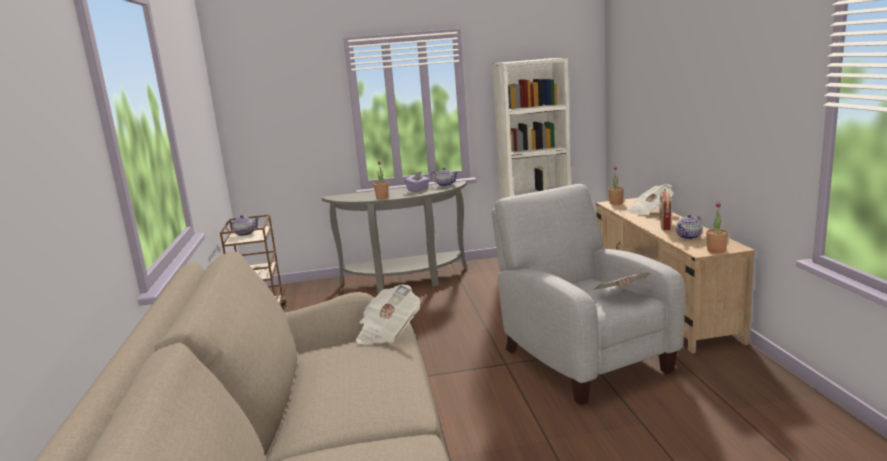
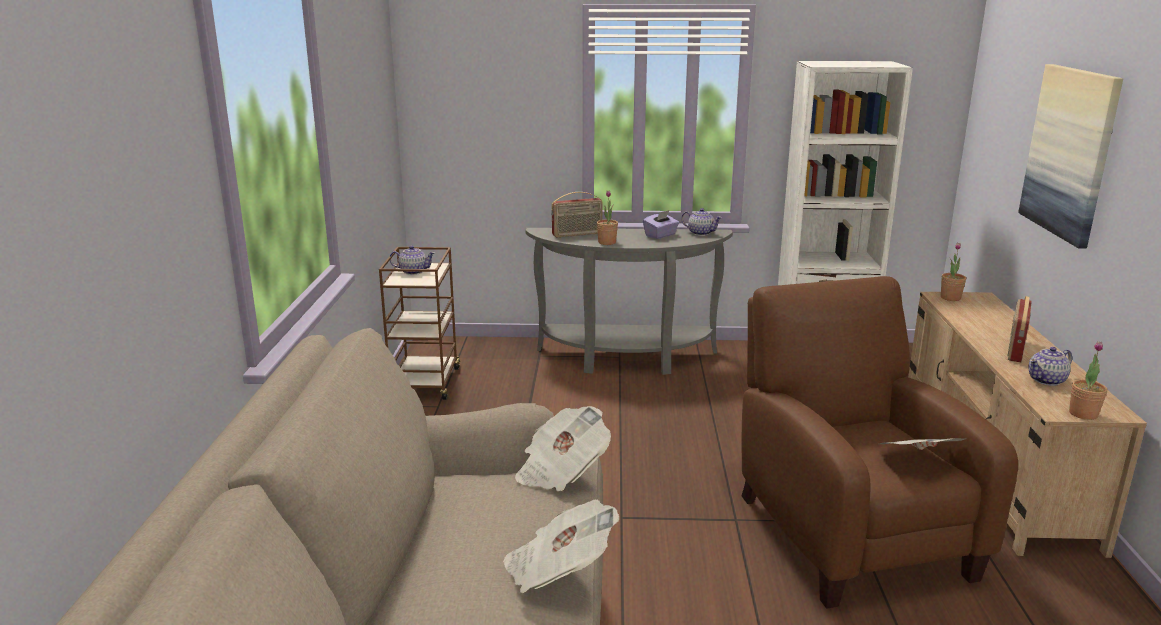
camera: 10 degrees right, 5 degrees up
(360, 196) = (577, 234): none -> radio
(581, 357) = (848, 530): grey armchair -> brown armchair
(649, 211) = (998, 321): newspaper -> newspaper (558, 570)
(675, 95) = (1070, 152): none -> picture

